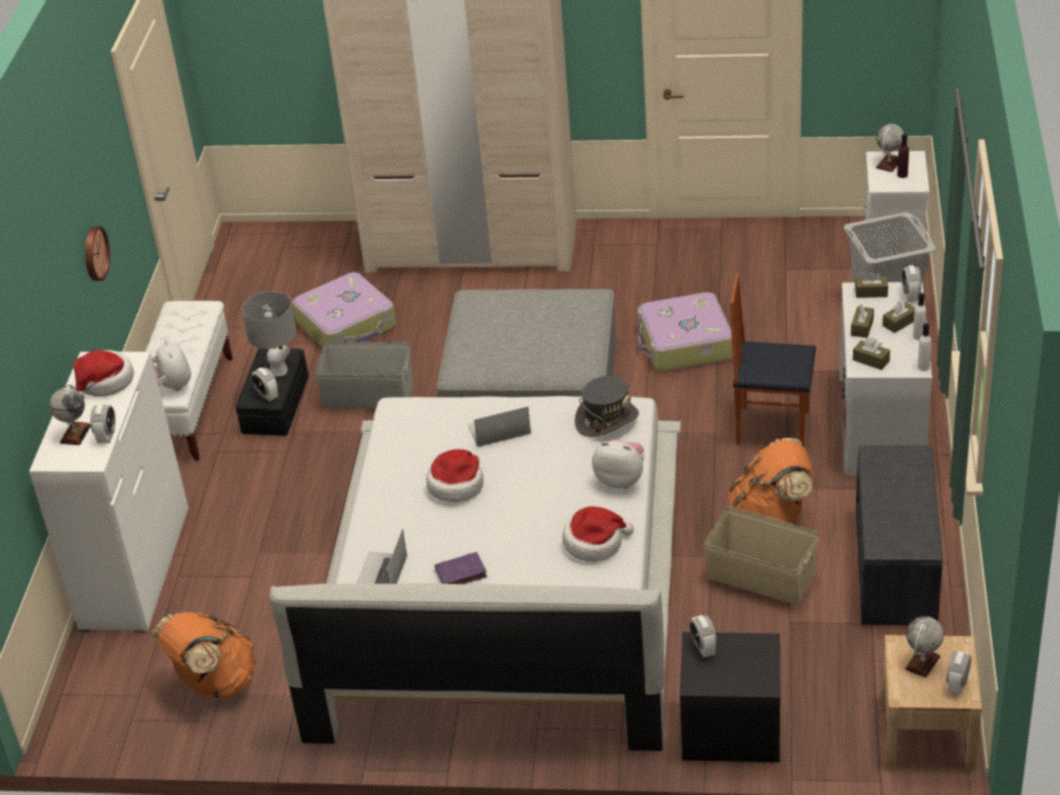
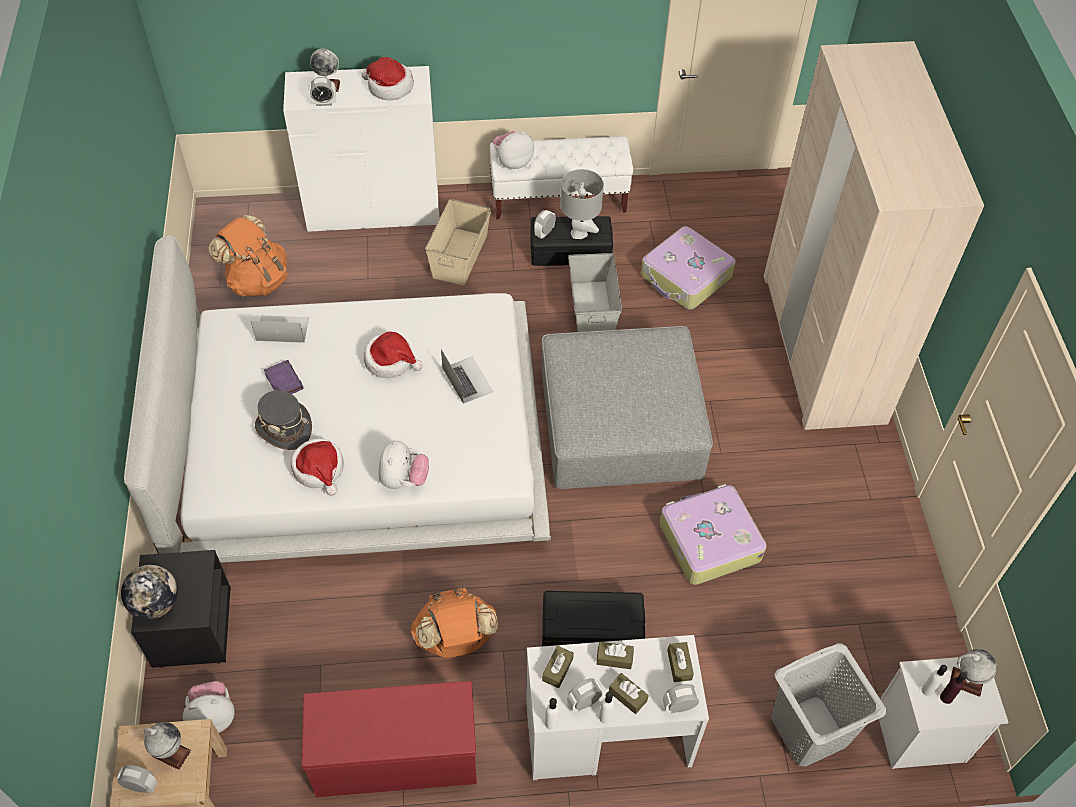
camera: 75 degrees right, 15 degrees up
(94, 253) = (519, 32): wall clock -> none
(607, 419) = (482, 457): grey hat -> grey hat (284, 428)
(703, 648) = (193, 567): alarm clock -> alarm clock (584, 702)
(746, 677) = (156, 604): none -> globe
(761, 576) = (379, 636): beige storage box -> beige storage box (460, 256)
(772, 426) = (592, 630): chair -> black storage box
(843, 708) = (213, 716): none -> plush toy
(895, 182) = (927, 690): none -> white bottle
(897, 568) = (394, 756): grey bench -> red bench

